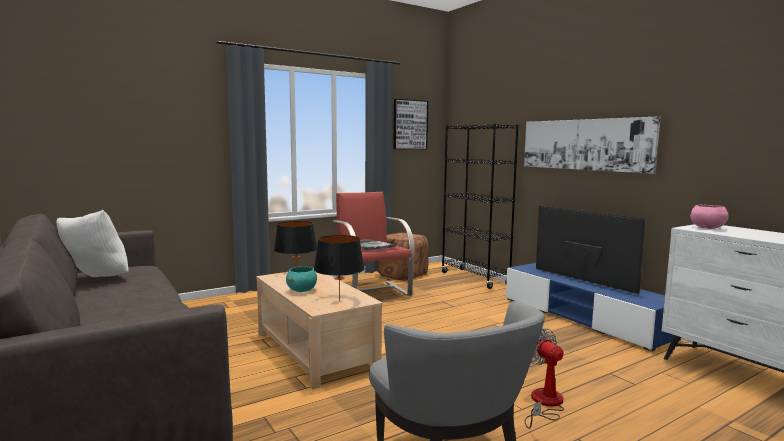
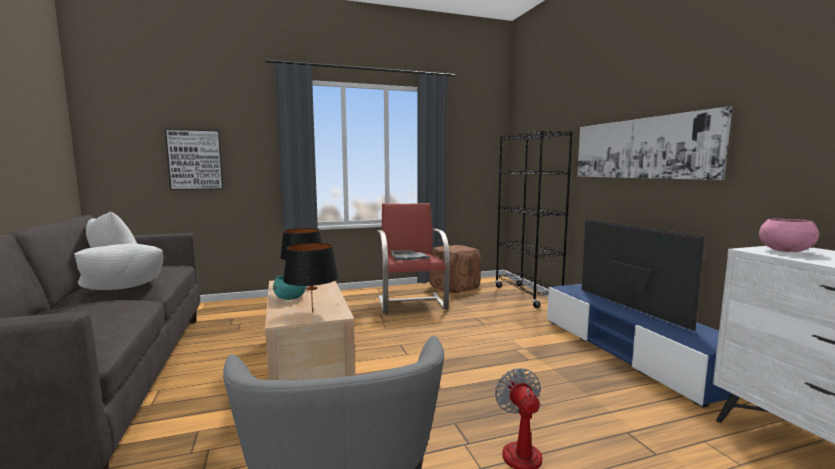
camera: 15 degrees right, 0 degrees up
(134, 293) = (123, 291): none -> white pillow
(410, 124) = (468, 137): picture -> picture (195, 160)

